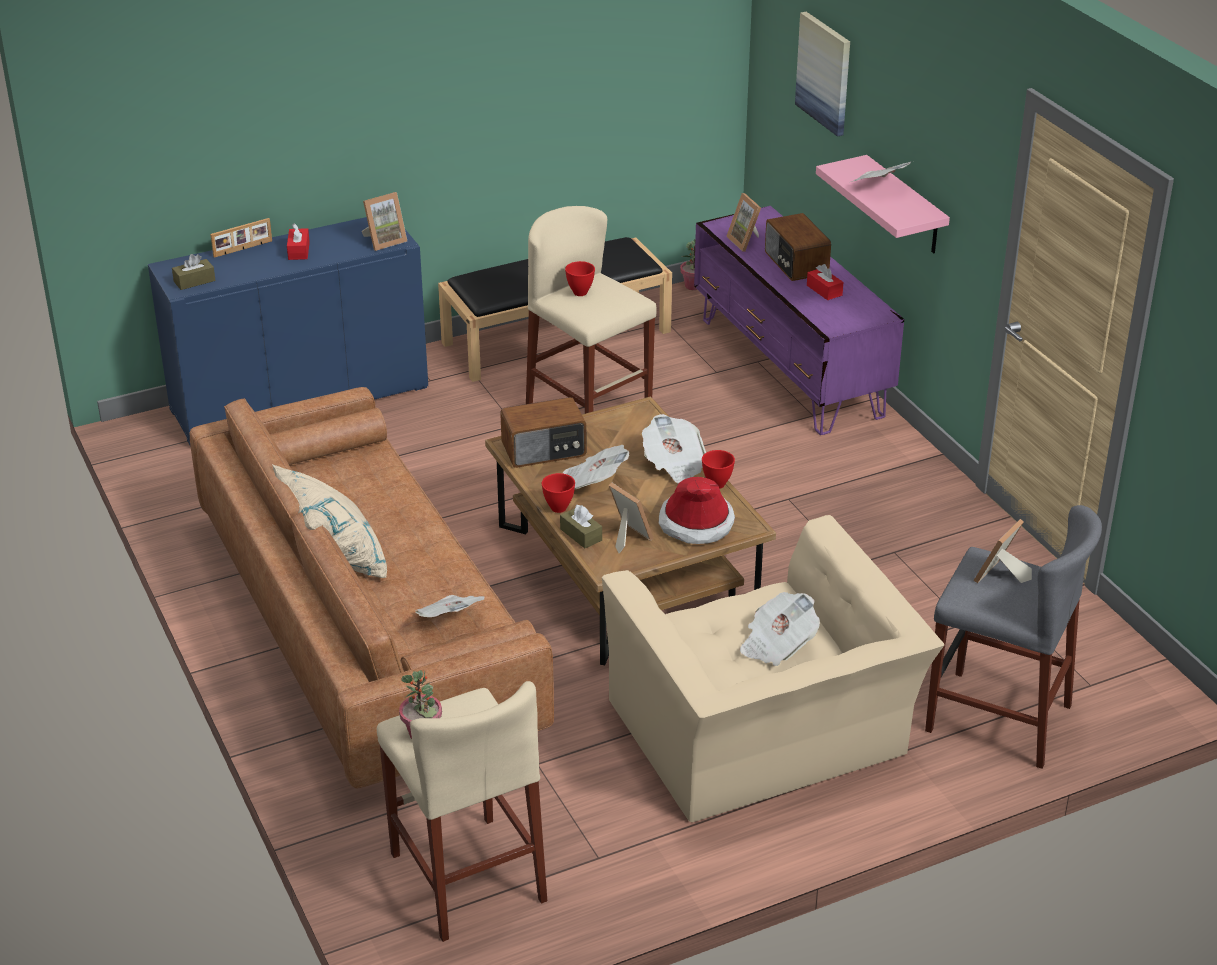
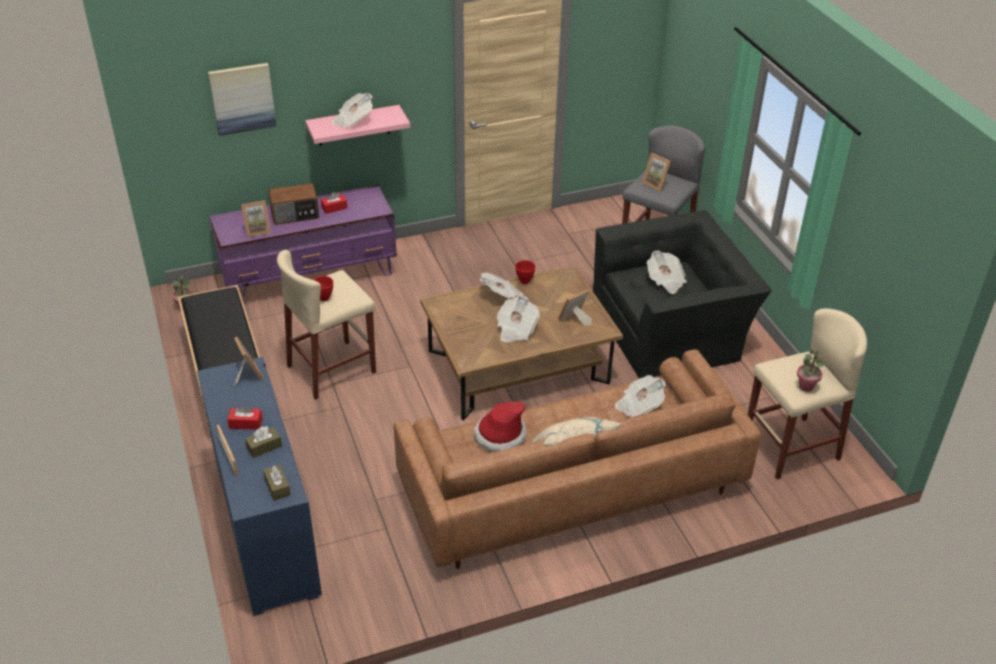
camera: 85 degrees left, 5 degrees up
(544, 450) = (476, 347): radio -> none
(558, 508) = (543, 345): red bowl -> none
(581, 535) = (572, 338): brown tissue box -> brown tissue box (264, 447)
(696, 523) = (564, 292): hat -> hat (500, 435)
(761, 736) = (671, 329): beige armchair -> black armchair

